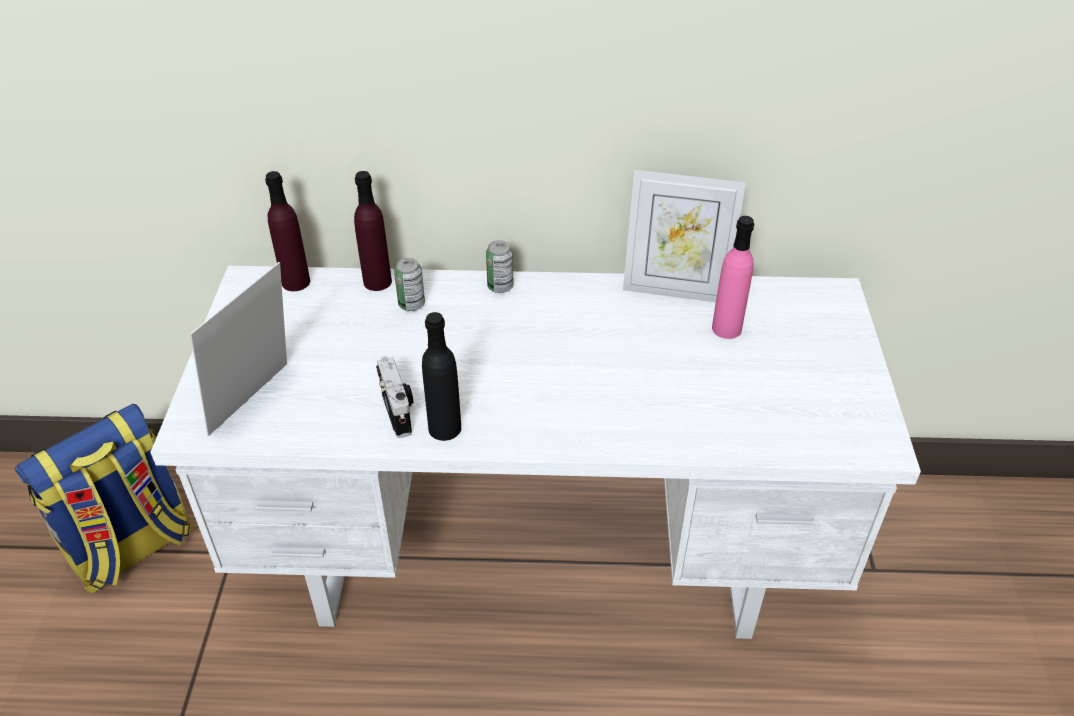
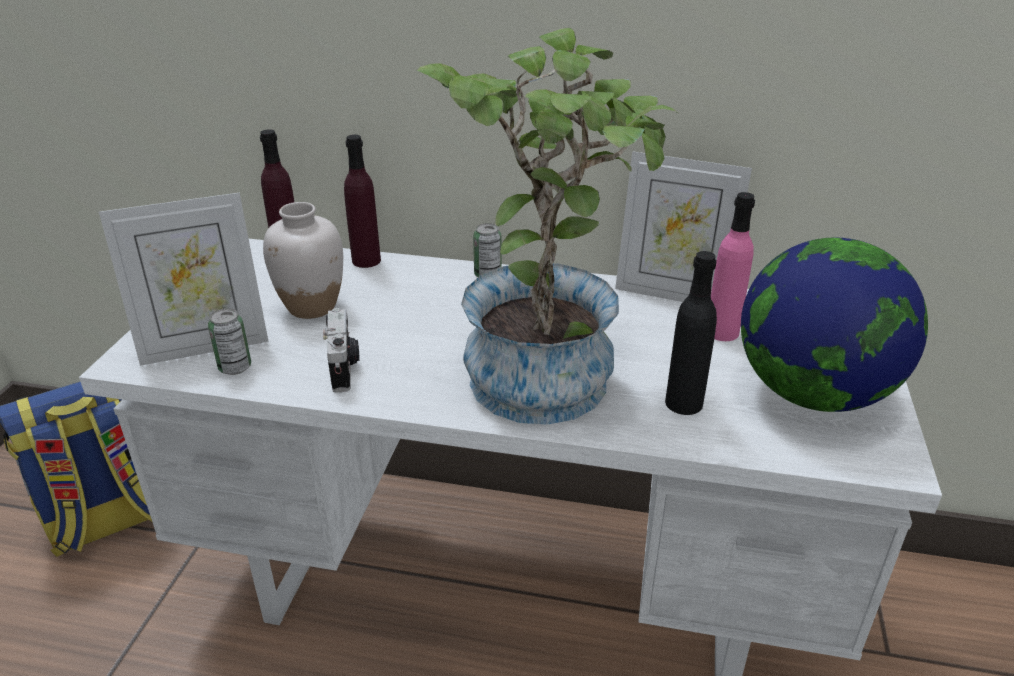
camera: 10 degrees right, 10 degrees down
(257, 402) = (204, 346): picture frame -> picture frame turned 150 degrees counterclockwise
(344, 344) = (312, 307): none -> white vase
(411, 304) = (393, 281): can -> can (235, 367)
(445, 428) = (386, 389): black bottle -> black bottle (684, 403)
(583, 388) = (549, 368): none -> potted plant
(812, 386) = (813, 394): none -> globe

